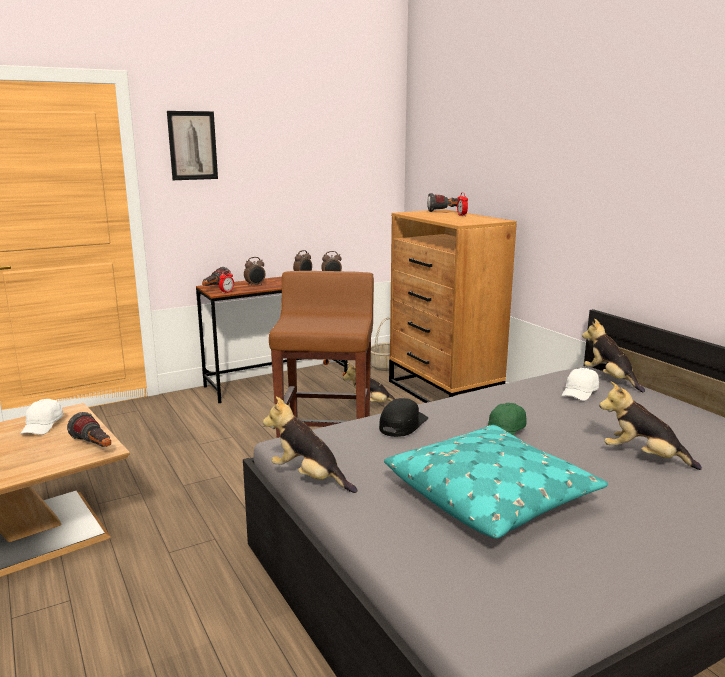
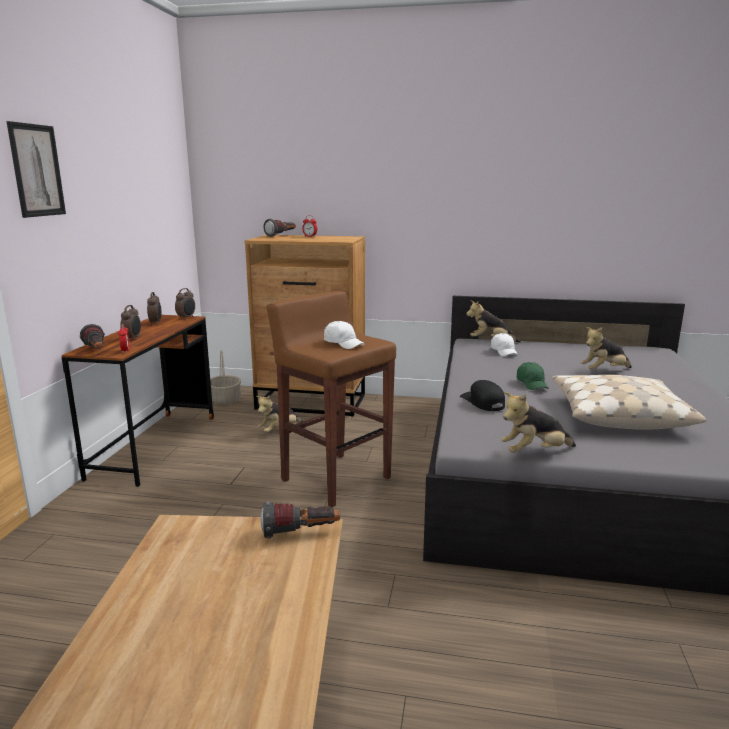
camera: 50 degrees left, 0 degrees up
(43, 426) = (186, 552): white cap -> white cap (343, 344)
(491, 496) = (617, 415): turquoise pillow -> beige pillow

